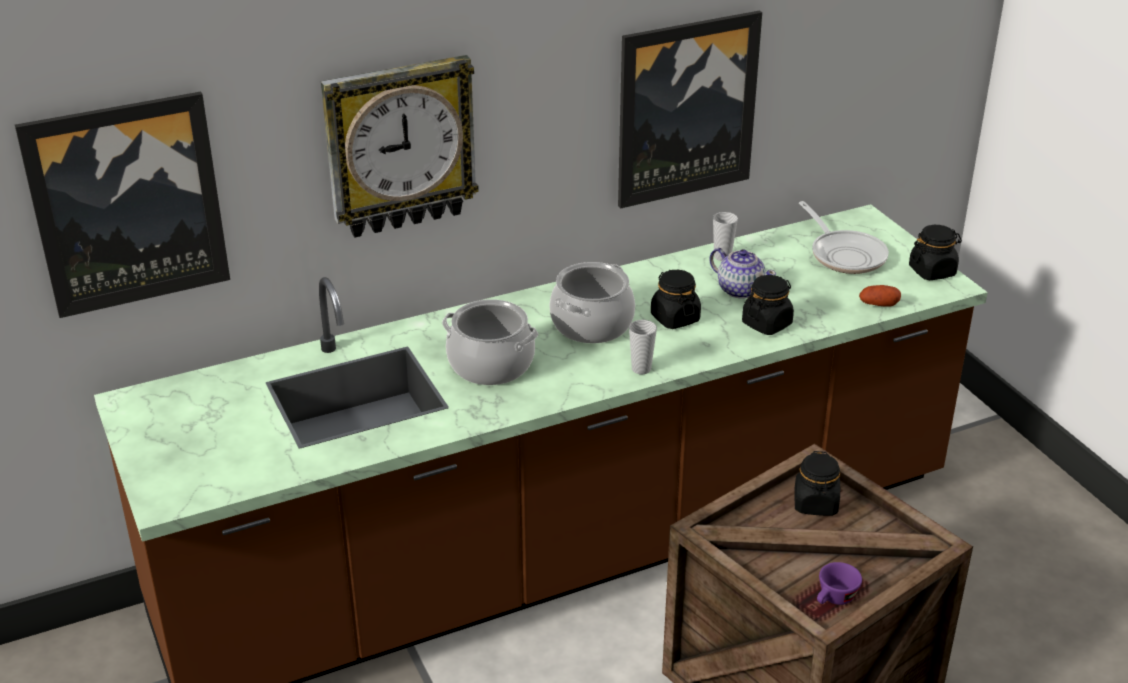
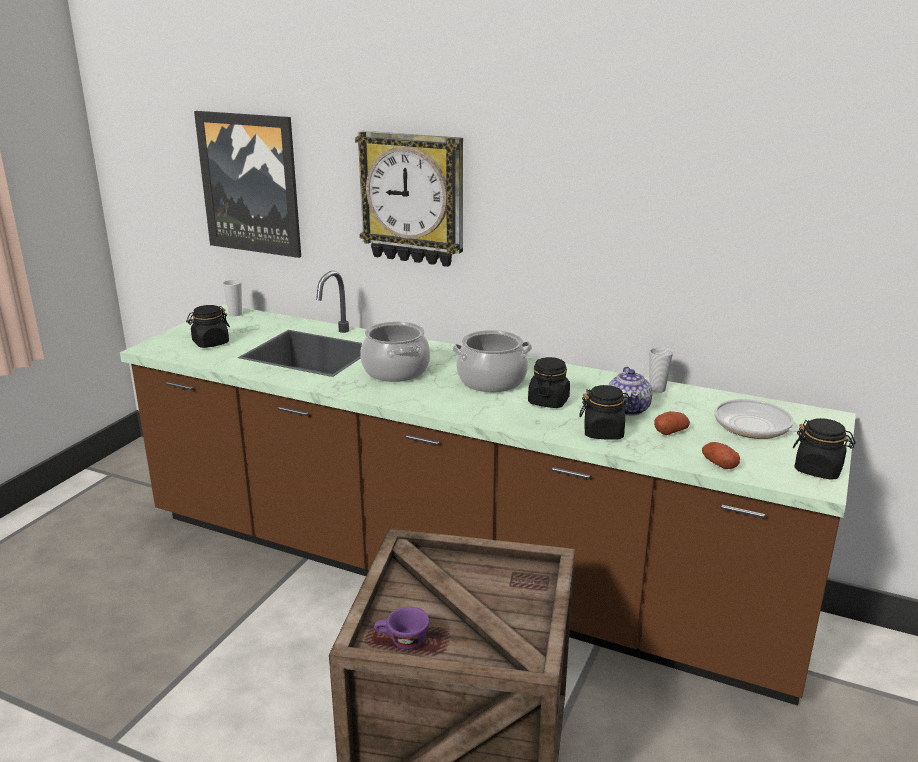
camera: 50 degrees right, 10 degrees down
(641, 369) = (467, 412): cup -> cup (235, 314)
(686, 108) = (652, 243): picture -> none
(803, 294) = (671, 431): none -> potato
(815, 504) = (510, 584): black jar -> black jar (210, 343)
(845, 254) = (759, 428): frying pan -> frying pan turned 105 degrees clockwise

